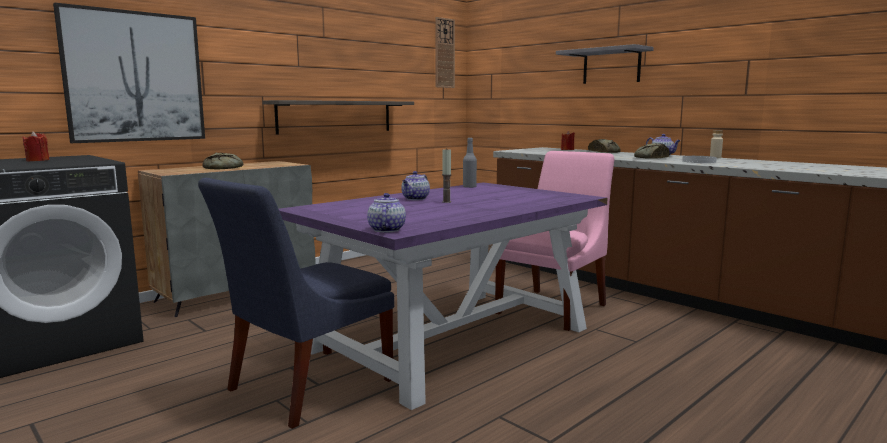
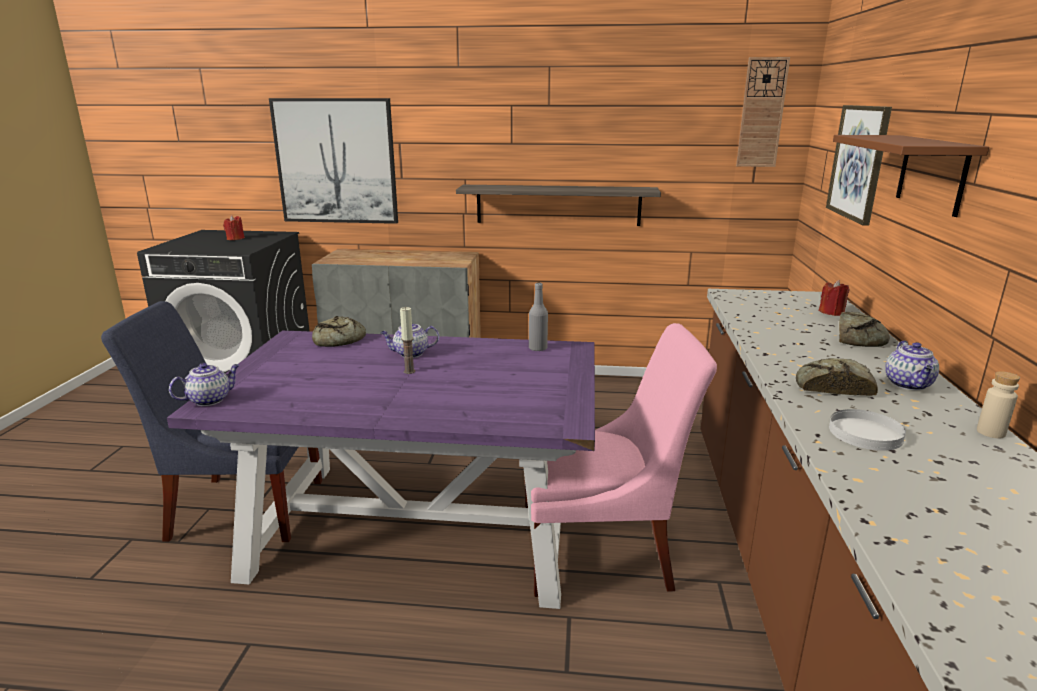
camera: 50 degrees right, 10 degrees up
(225, 168) = (389, 259): bread -> bread (338, 340)
(535, 73) = (858, 162): none -> picture
(611, 66) = (932, 173): grey shelf -> brown shelf

